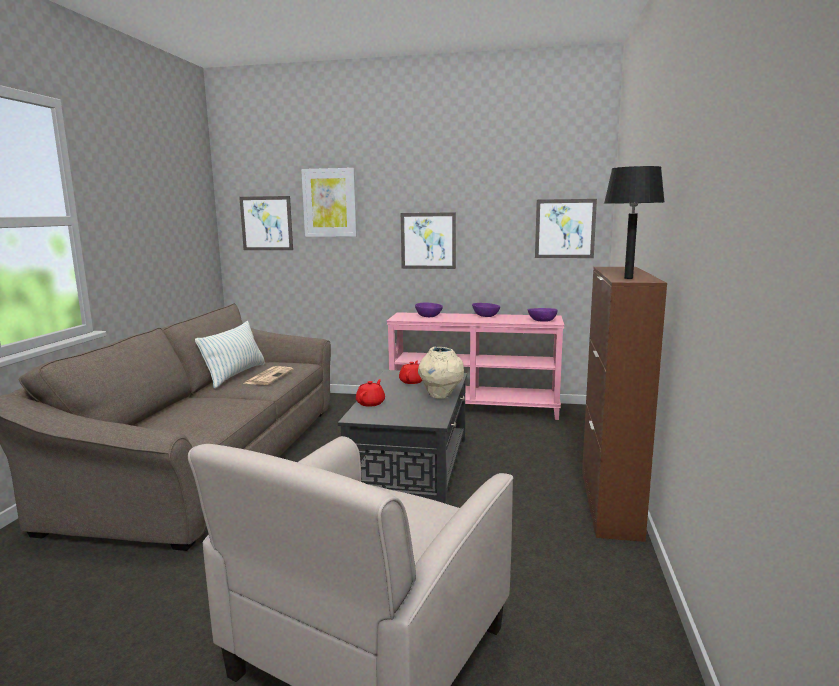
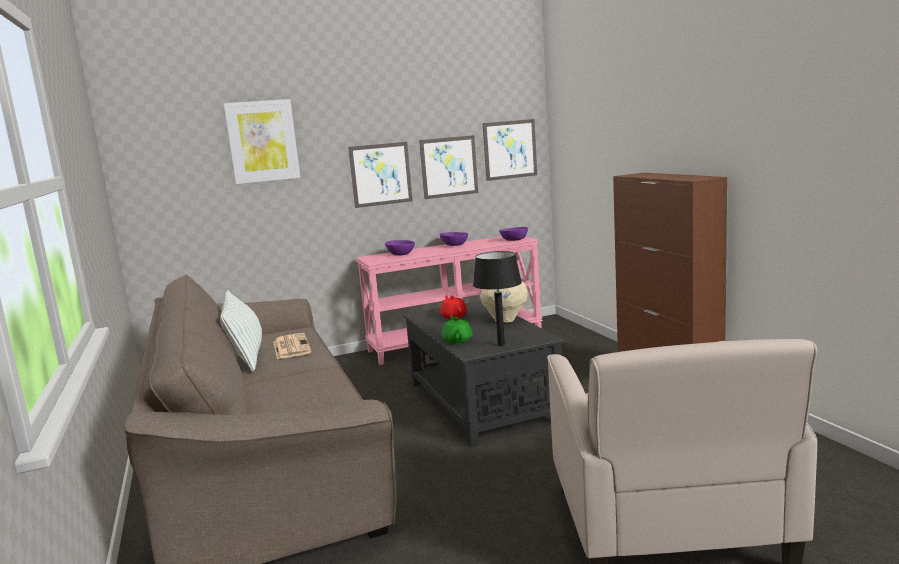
camera: 30 degrees left, 0 degrees up
(266, 223) = (180, 173): picture -> picture (449, 167)
(371, 403) = (457, 340): red teapot -> green teapot
(628, 278) = (688, 178): black table lamp -> black table lamp (501, 345)

